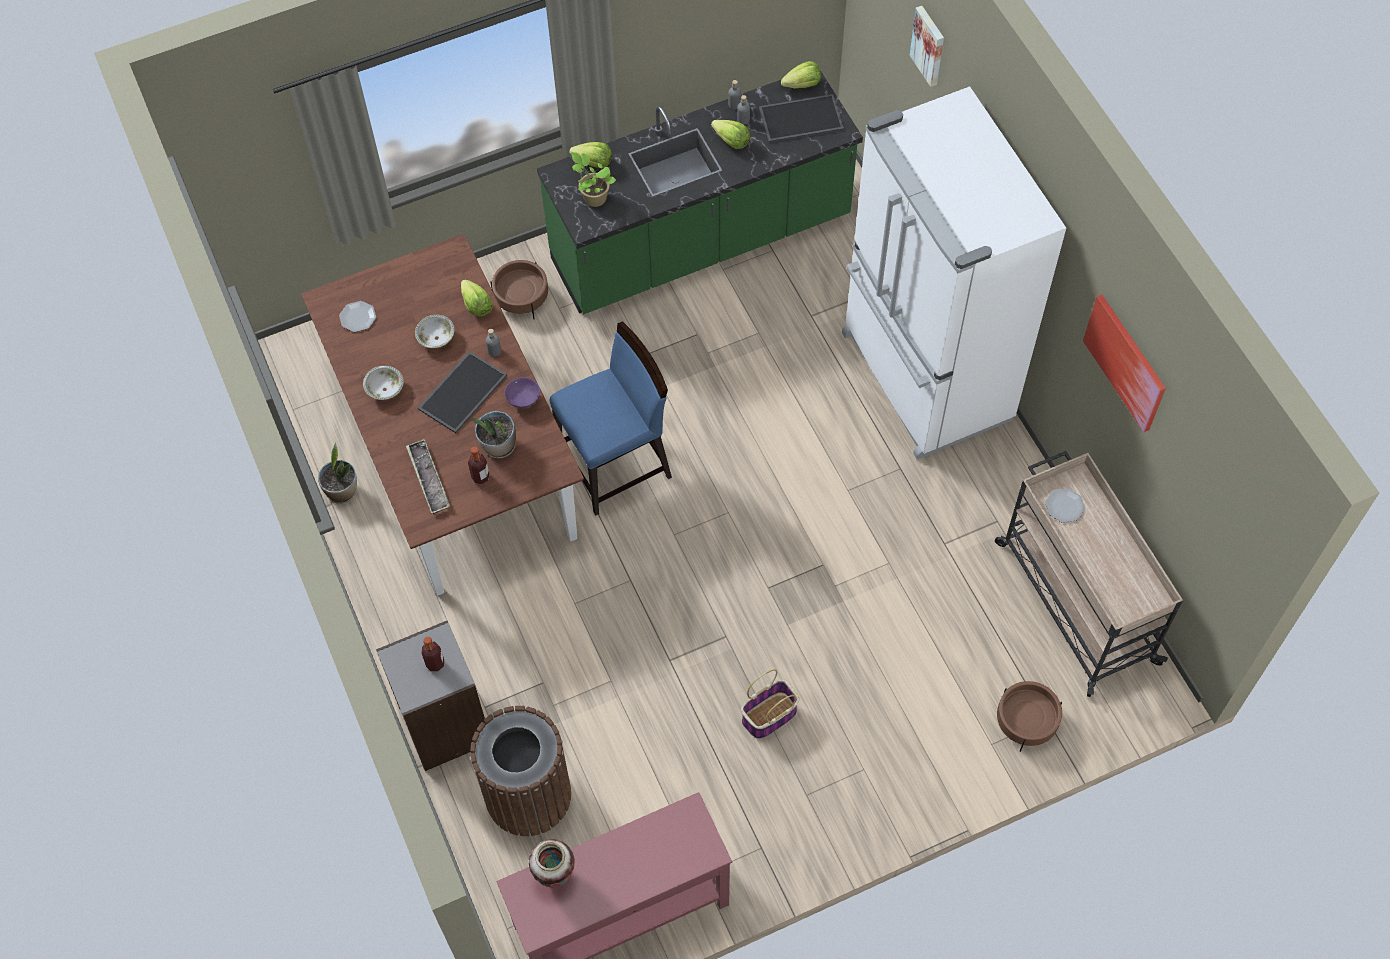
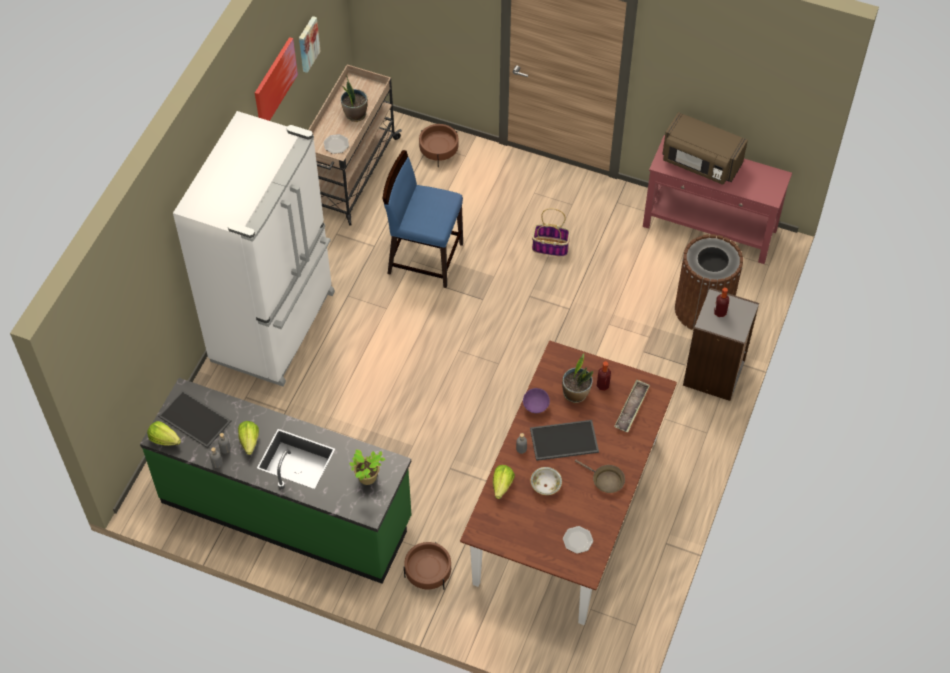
camera: 135 degrees left, 5 degrees down
(342, 491) = (653, 545): potted plant -> potted plant (355, 114)
(385, 389) = (605, 480): bowl -> brown frying pan
(555, 875) = (749, 189): vase -> none
(593, 162) = (341, 501): lettuce -> none
(616, 465) = (487, 425): blue chair -> blue chair (424, 257)
(648, 859) = (700, 163): none -> brown microwave
(929, 45) = (138, 281): picture -> picture (307, 44)

